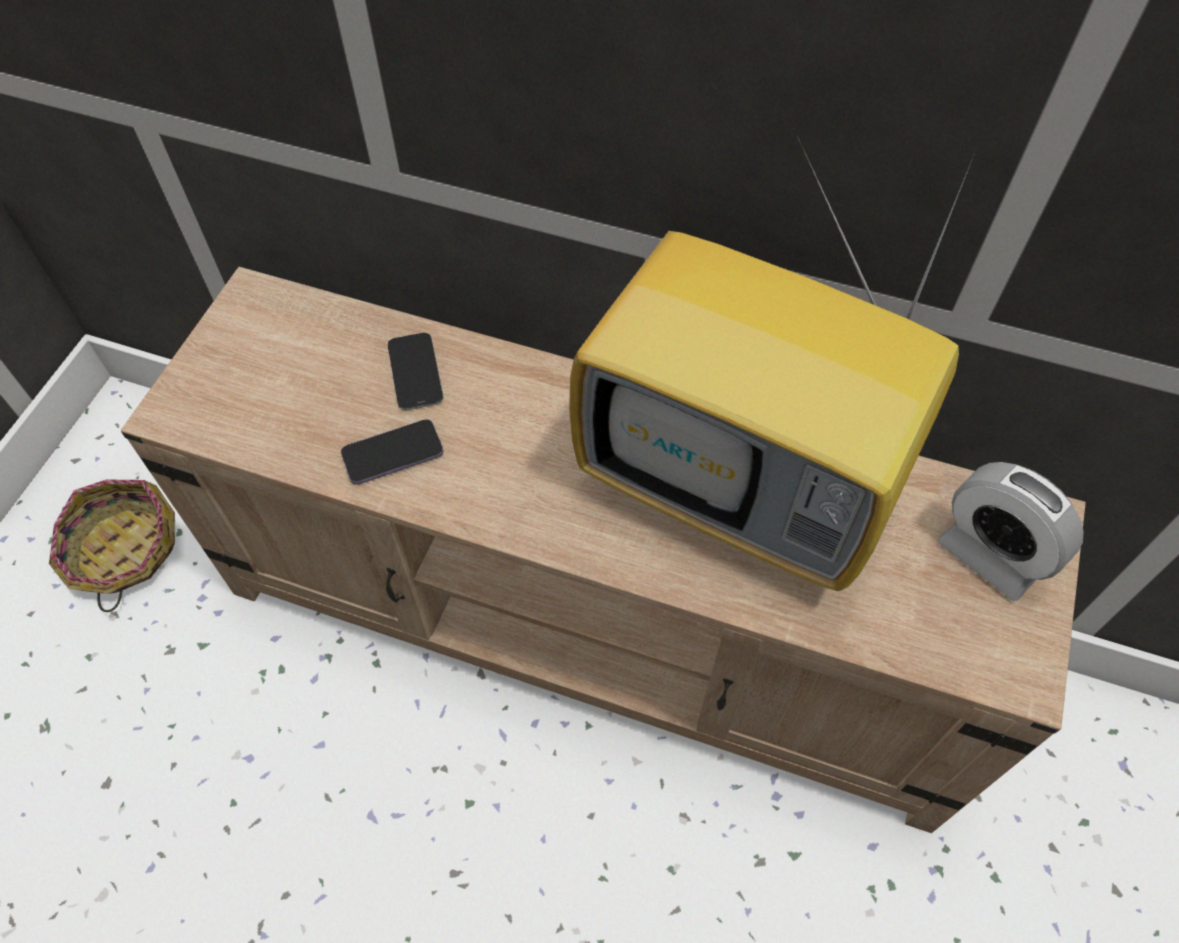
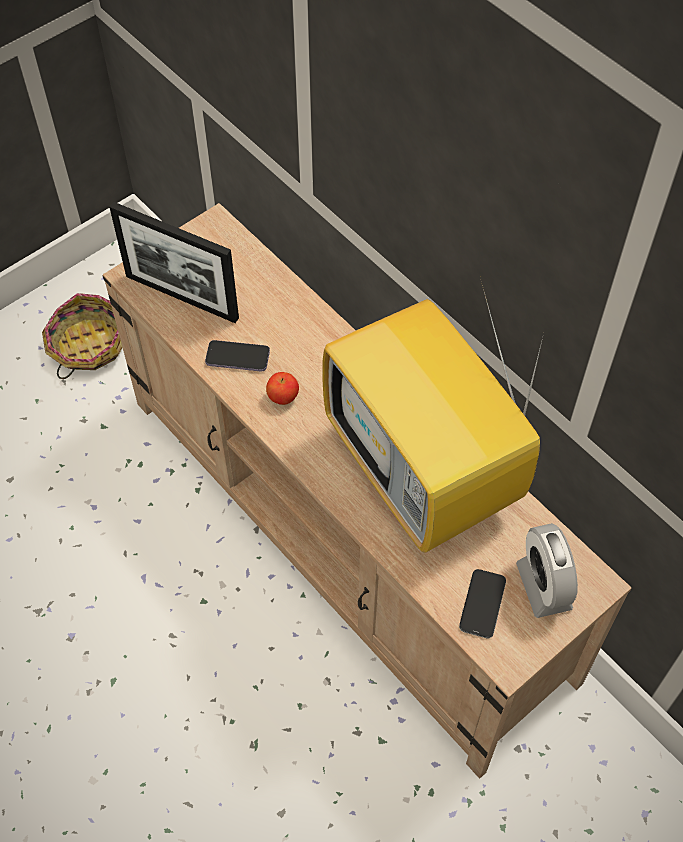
camera: 30 degrees right, 0 degrees up
(261, 409) = (182, 297): none -> picture frame
(415, 372) = (279, 315): phone -> phone (482, 604)
(490, 477) = (283, 397): none -> apple

